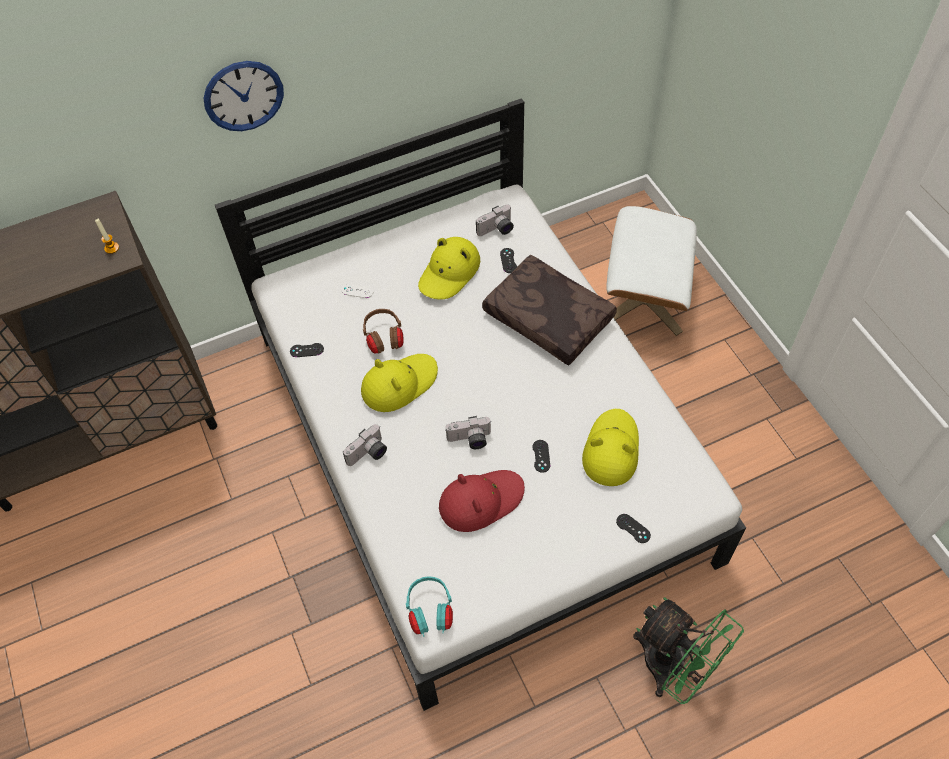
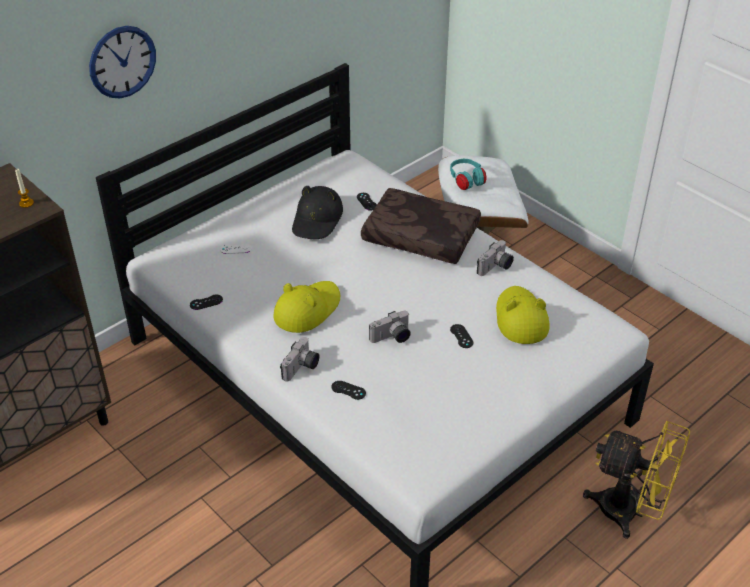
camera: 20 degrees left, 15 degrees down
(384, 338) = (277, 279): brown headphones -> none
(430, 611) = (415, 475): turquoise headphones -> turquoise headphones (466, 182)
(449, 273) = (317, 220): yellow hat -> black hat
(480, 501) = (423, 380): red hat -> none
(497, 230) = (346, 182): camera -> camera (496, 268)
(633, 528) = (567, 370): black game controller -> black game controller (348, 390)
(673, 668) = (629, 512): green fan -> yellow fan

